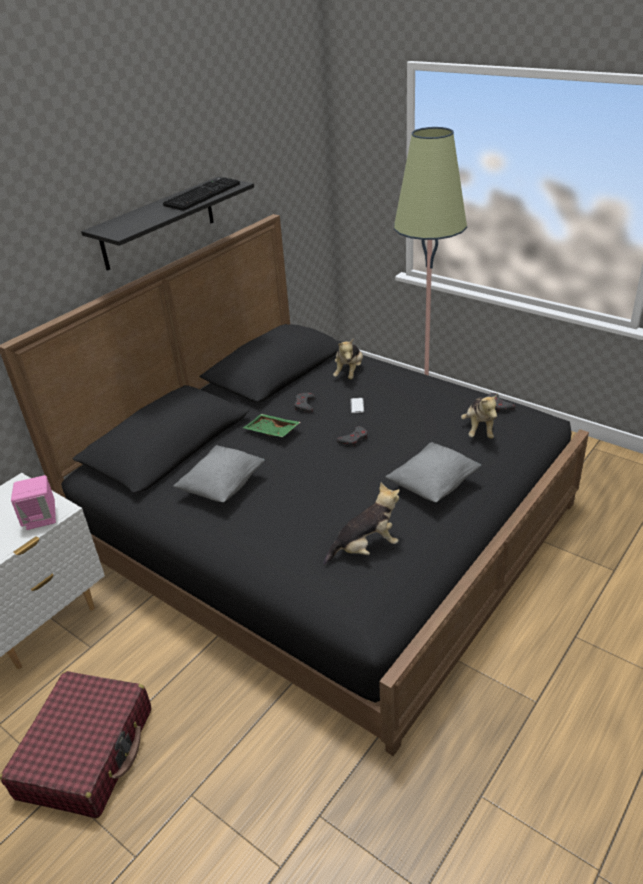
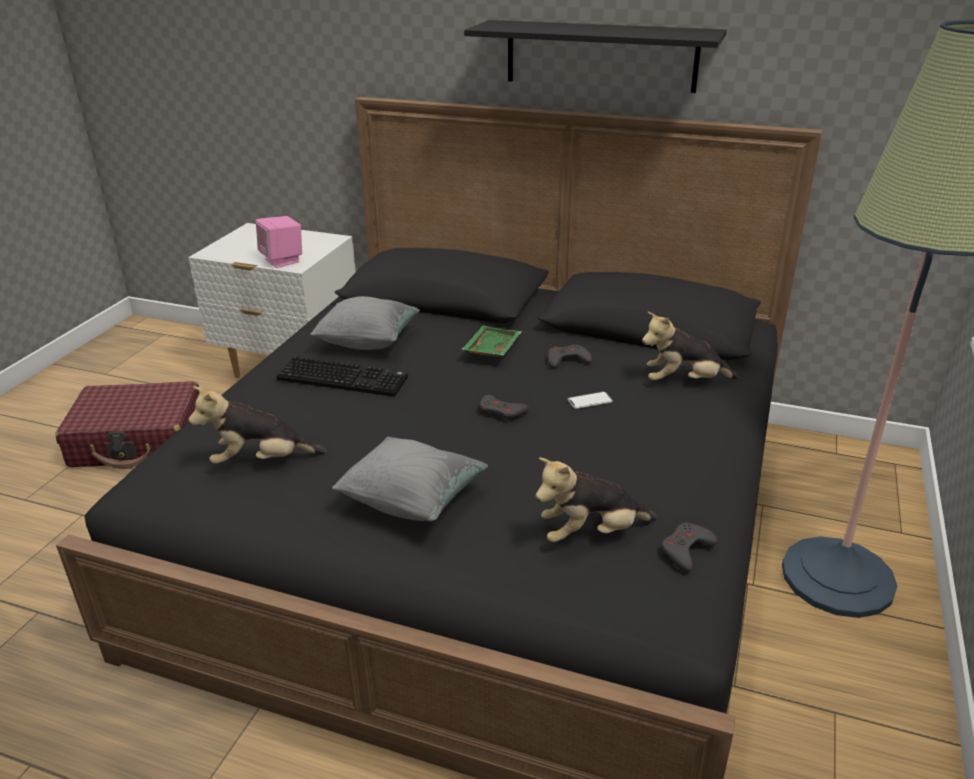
camera: 70 degrees right, 5 degrees down
(202, 194) = (644, 32): keyboard -> keyboard (344, 377)
(365, 548) = (261, 461): plush toy -> plush toy turned 120 degrees clockwise

